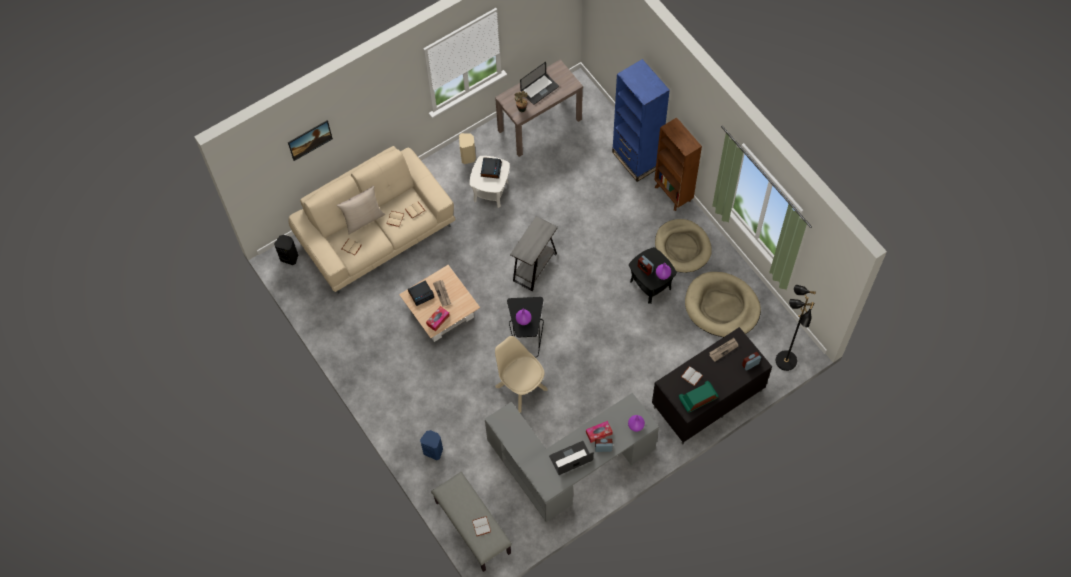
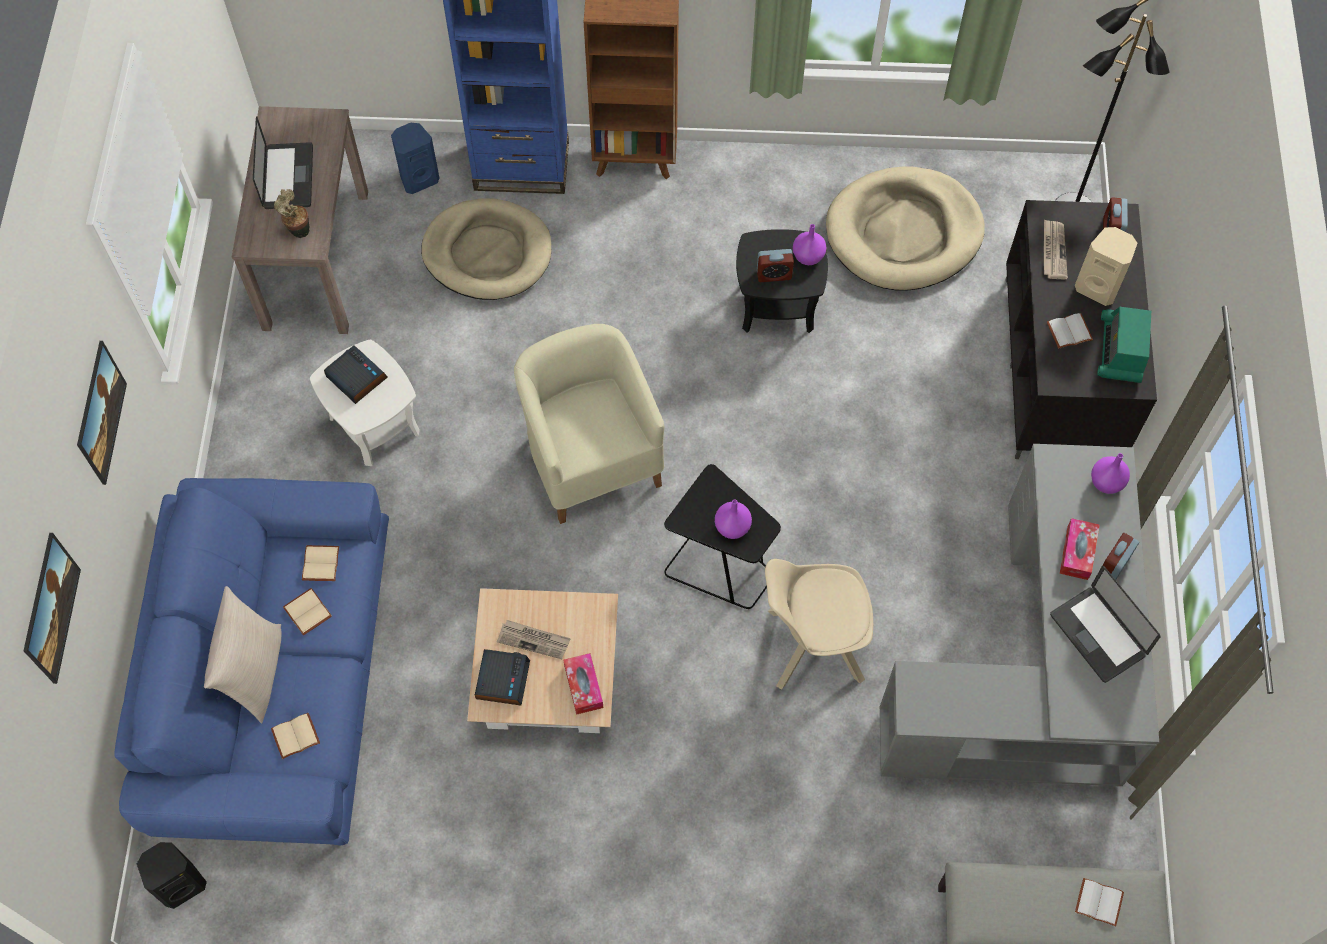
camera: 55 degrees left, 0 degrees up
(376, 232) = (276, 680): beige sofa -> blue sofa
(384, 108) = (107, 423): none -> picture
(433, 451) = (828, 891): blue speaker -> blue speaker (418, 178)
(468, 157) = (269, 413): beige speaker -> beige speaker (1098, 287)
(535, 267) = (591, 458): grey side table -> beige armchair
(571, 458) = (1097, 635): laptop -> laptop turned 45 degrees counterclockwise
(682, 247) = (746, 213): beige dog bed -> beige dog bed (487, 253)

